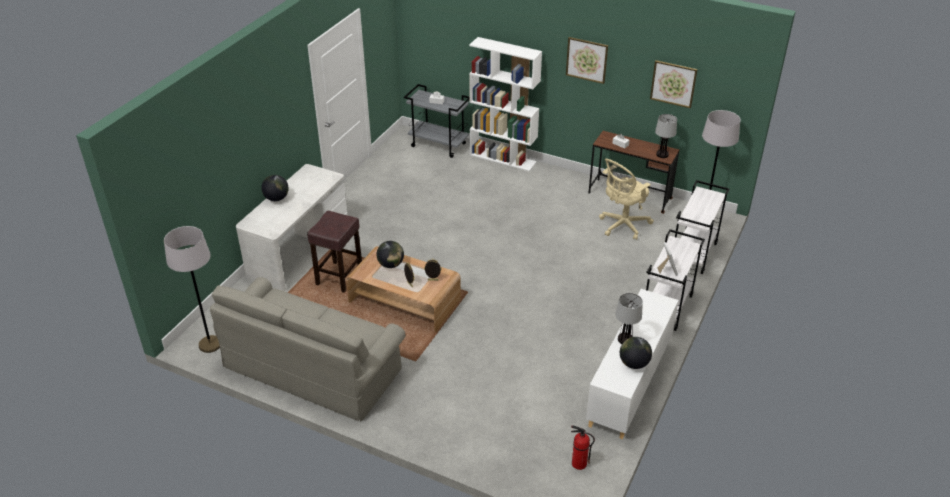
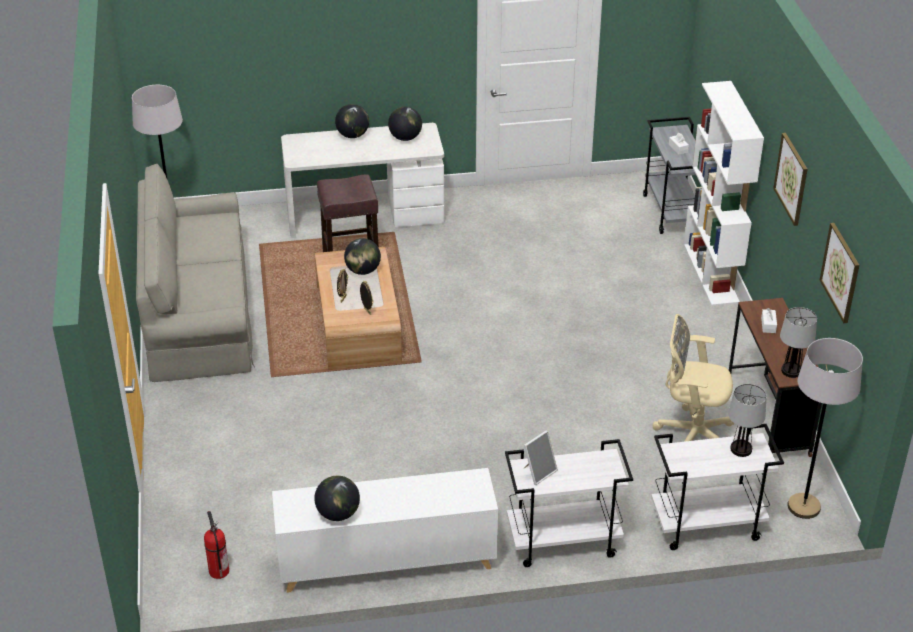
camera: 55 degrees right, 0 degrees up
(307, 180) = (405, 138): none -> globe
(625, 339) = (376, 490): table lamp -> table lamp (741, 449)

